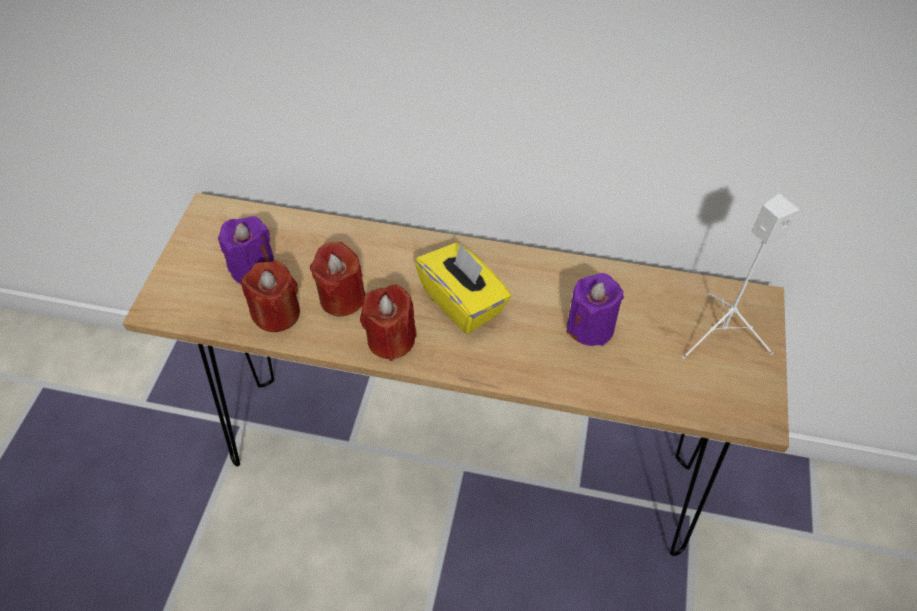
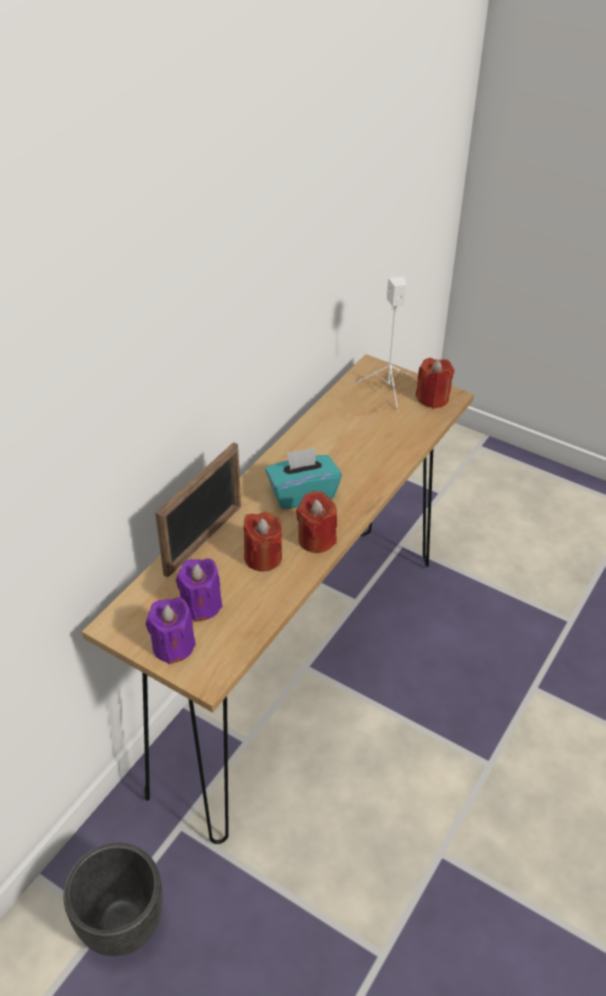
camera: 70 degrees left, 10 degrees down
(142, 416) = (121, 924): none -> black planter
(277, 313) = (257, 599): red candle -> red candle (432, 398)
(350, 239) = (204, 539): none -> picture frame
(463, 302) = (302, 494): yellow tissue box -> turquoise tissue box
(590, 327) = (354, 441): purple candle -> purple candle (173, 646)

